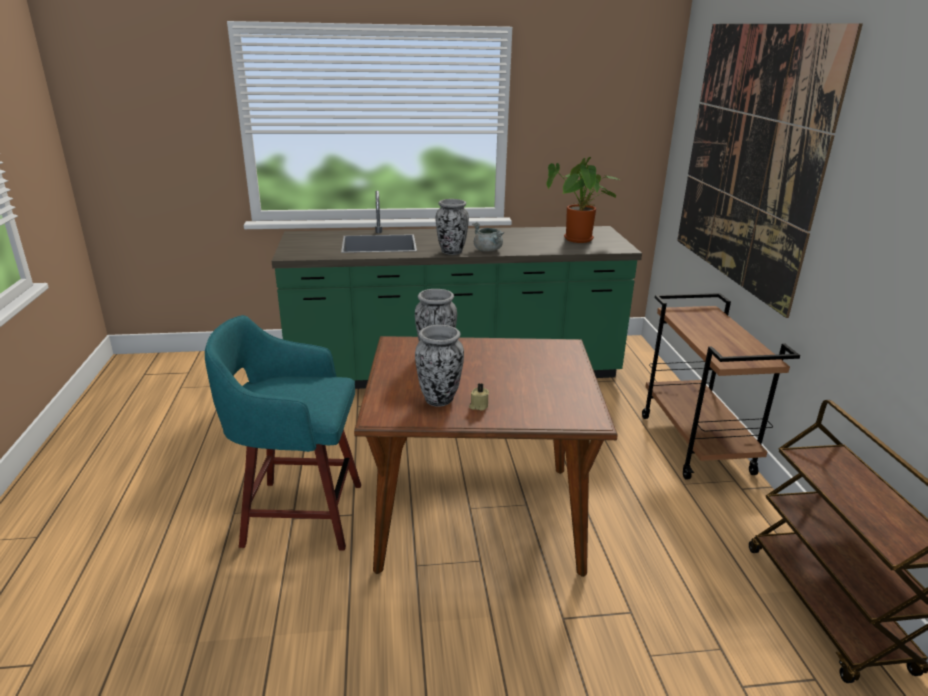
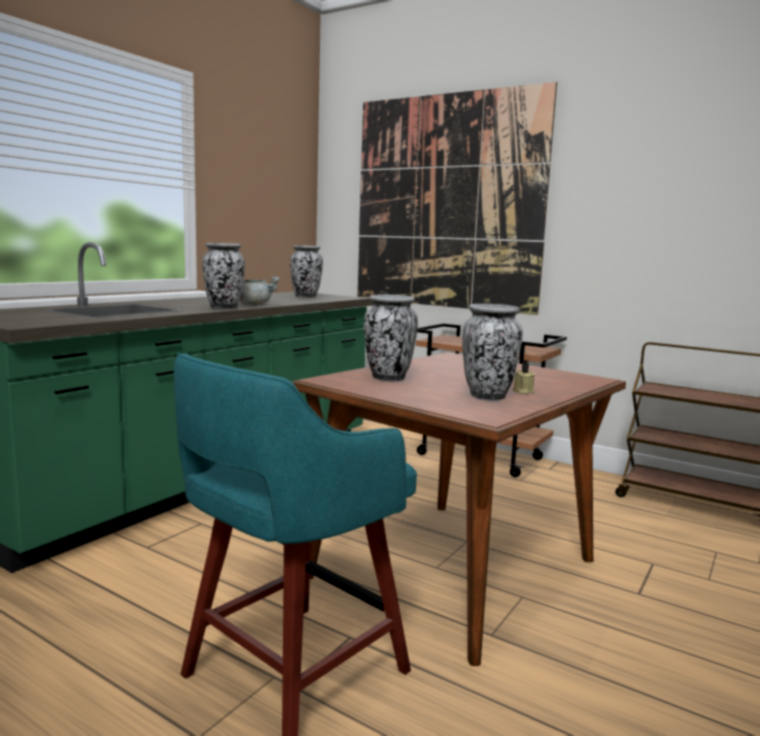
camera: 50 degrees left, 15 degrees down
(578, 240) = (305, 297): potted plant -> vase

